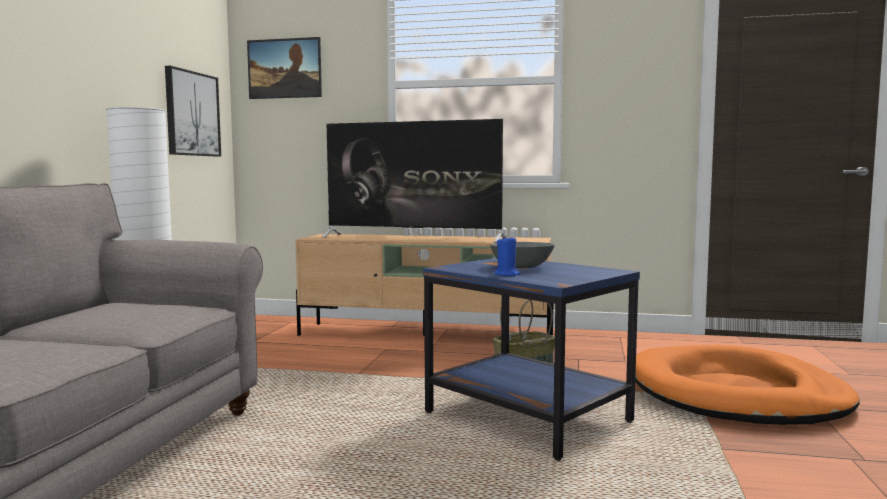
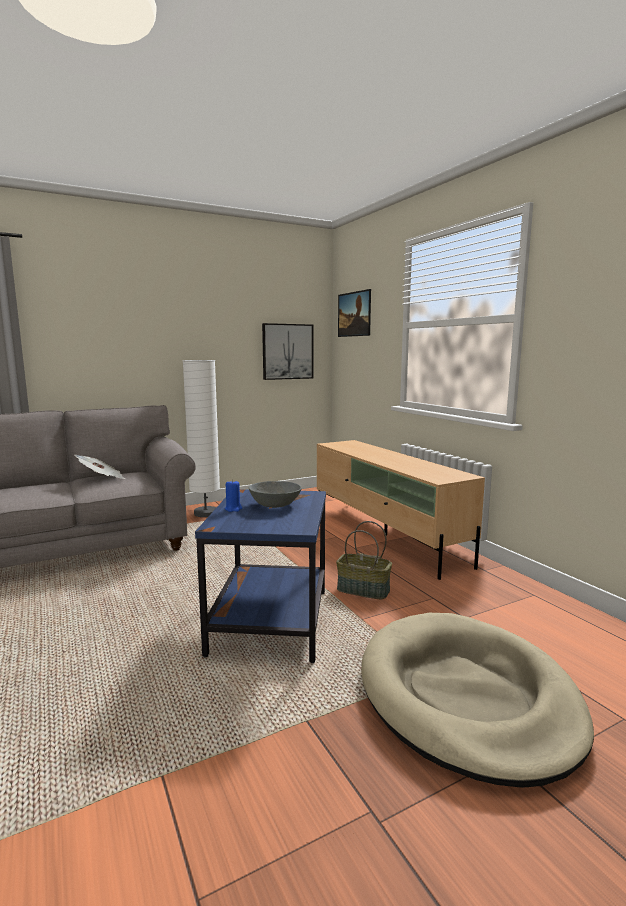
camera: 50 degrees right, 5 degrees up
(96, 315) = (102, 479): none -> newspaper
(413, 238) = (382, 456): television -> none
(736, 394) = (467, 697): orange dog bed -> beige dog bed

